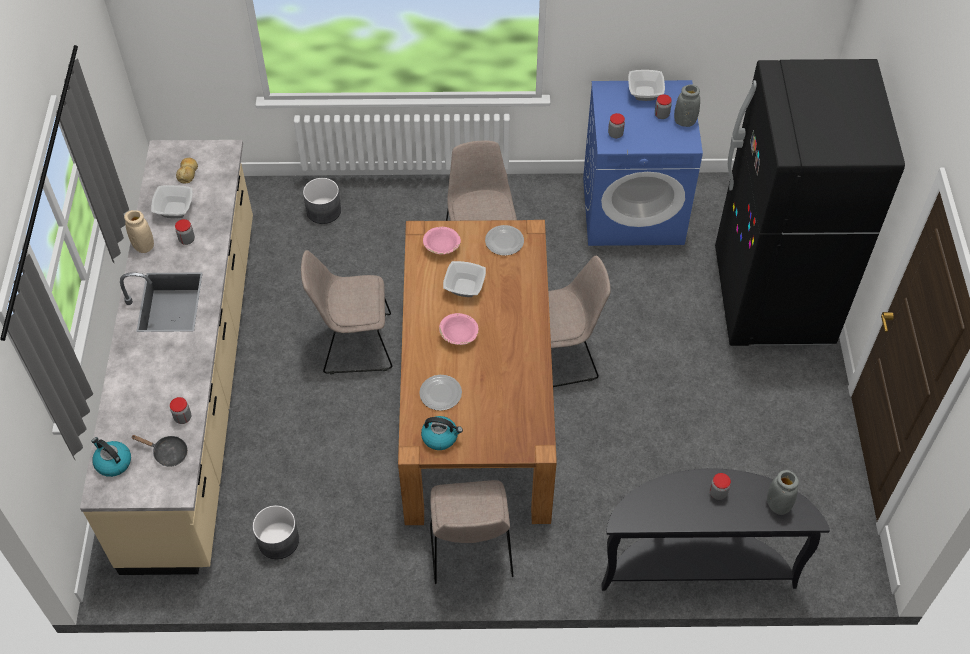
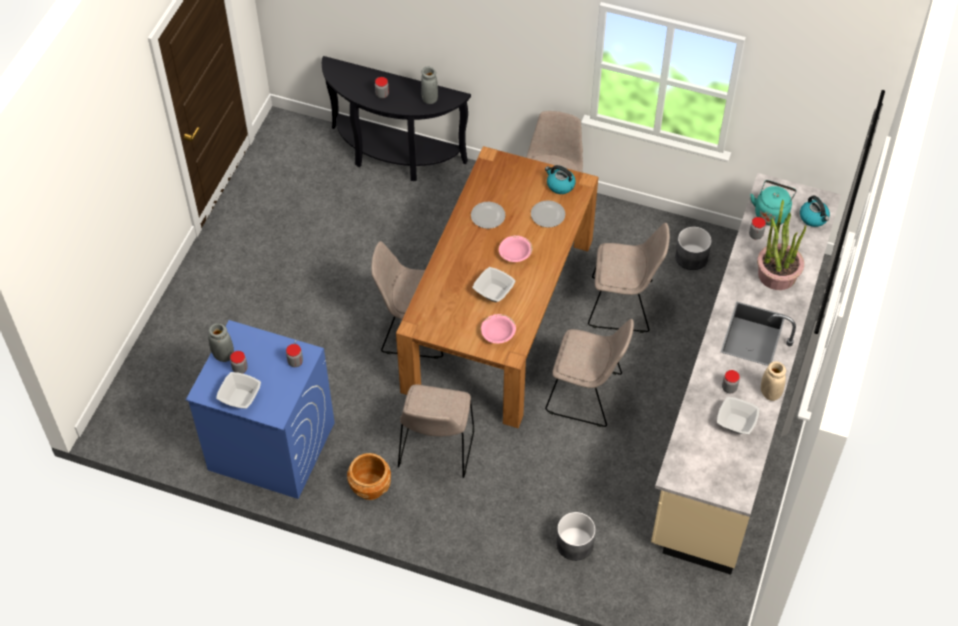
camera: 160 degrees left, 0 degrees up
(151, 376) = (777, 274): none -> potted plant
(167, 453) = (771, 213): black frying pan -> turquoise kettle
(188, 173) = (717, 461): bread -> none
(343, 453) = (623, 305): none -> beige chair
(503, 241) = (441, 323): plate -> plate (488, 216)
(525, 204) = (370, 487): none -> brown planter
(772, 298) = (203, 323): black fridge -> none
(778, 505) = (346, 77): grey vase -> grey vase (429, 98)

